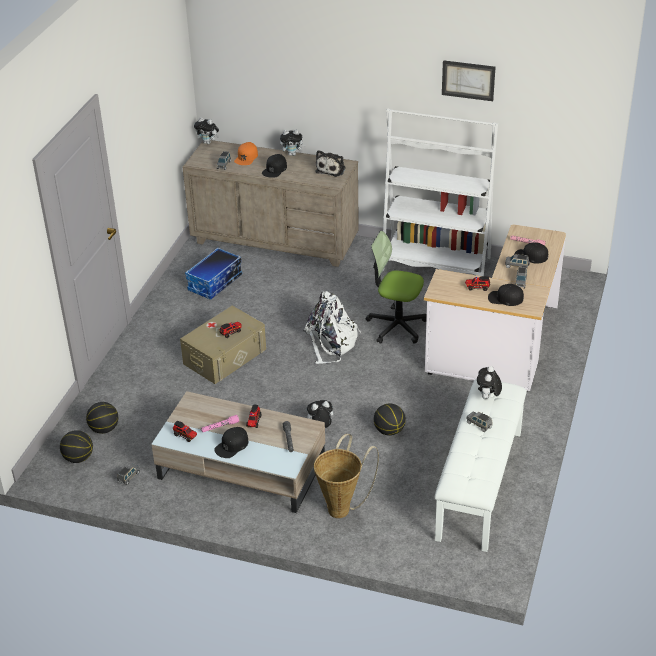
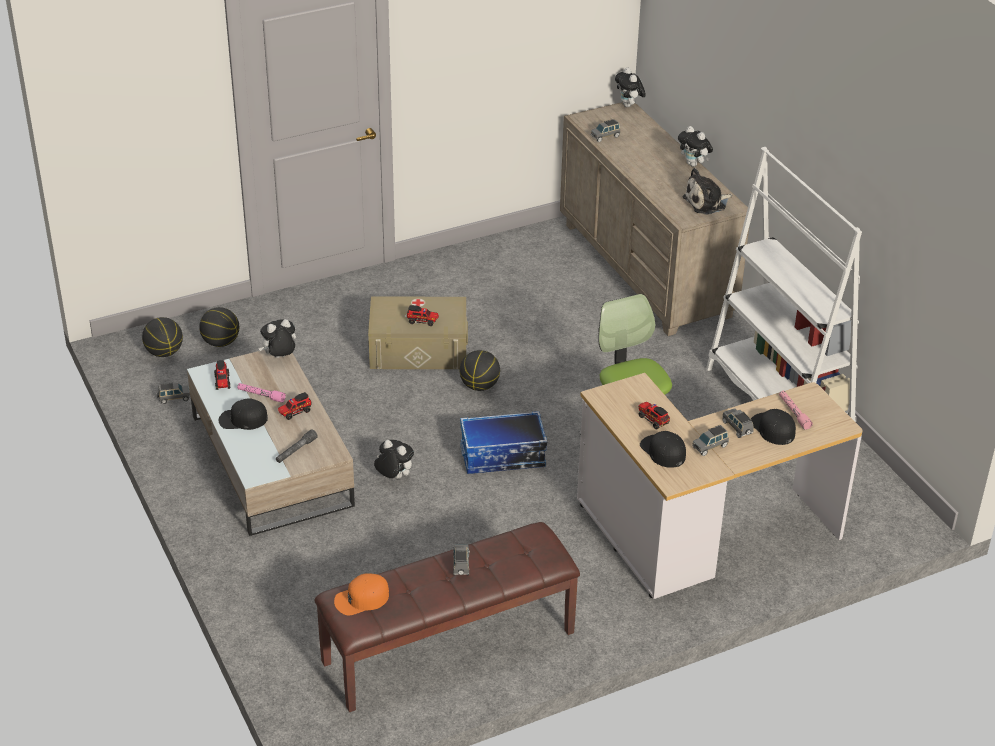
camera: 45 degrees right, 0 degrees up
(215, 283) = (521, 275): storage box -> storage box (502, 457)
(246, 157) = (641, 141): orange cap -> orange cap (361, 599)
(274, 169) = (647, 169): black cap -> none
(331, 343) = (535, 406): white backpack -> none
(342, 507) = (294, 563): basket -> none
(389, 431) = (450, 529): basketball -> basketball (479, 386)
(468, 80) = (871, 156): picture -> none
(480, 485) = (449, 648): white bench -> brown bench
(488, 397) = (516, 547): plush toy -> plush toy (280, 357)

